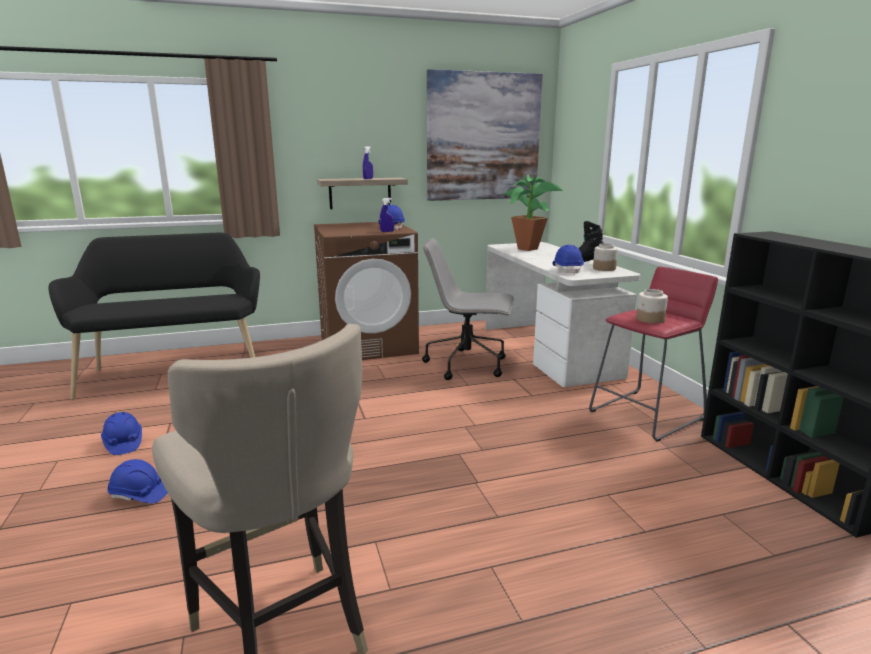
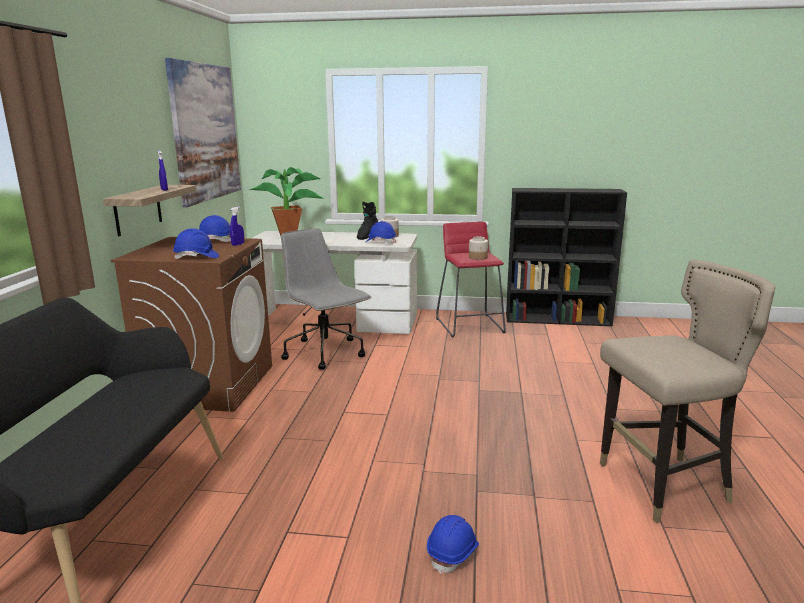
camera: 65 degrees left, 0 degrees up
(123, 443) = (314, 570): blue hard hat -> blue hard hat (196, 257)
(468, 365) = (326, 353): grey office chair -> grey office chair turned 105 degrees clockwise

